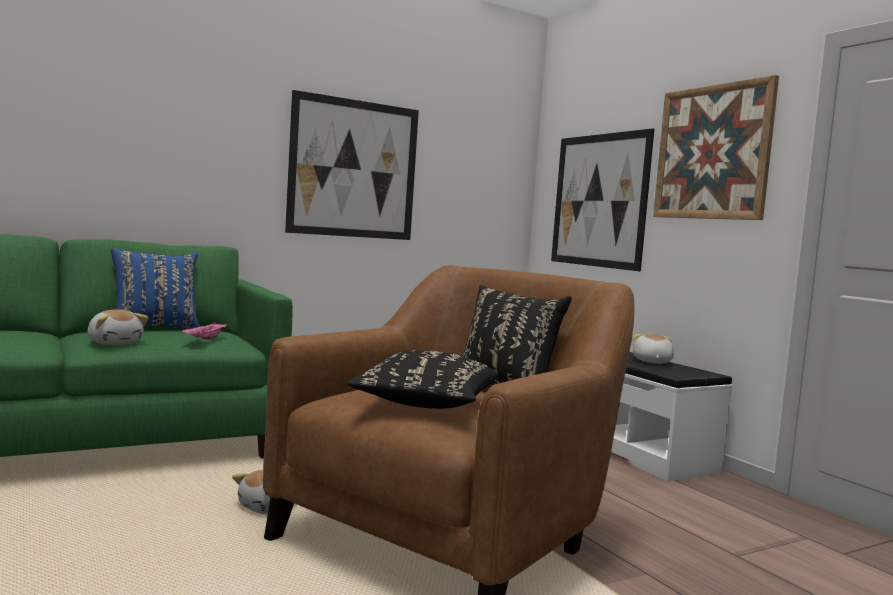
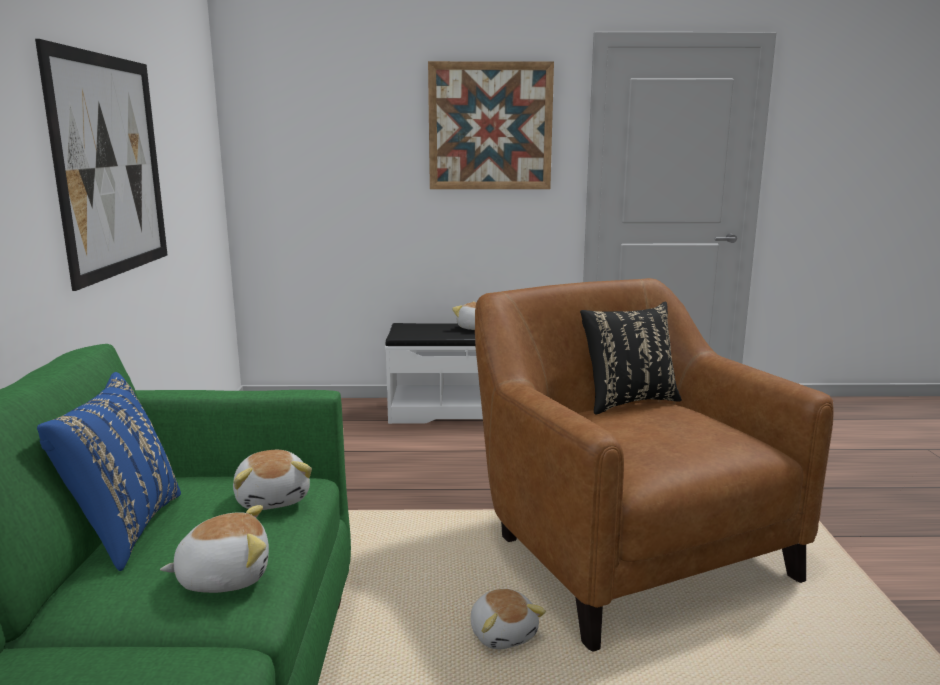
camera: 60 degrees left, 10 degrees up
(205, 340) = (273, 499): pink tray -> plush toy
(425, 405) = (687, 439): black pillow -> none
(599, 200) = (344, 172): picture -> none

